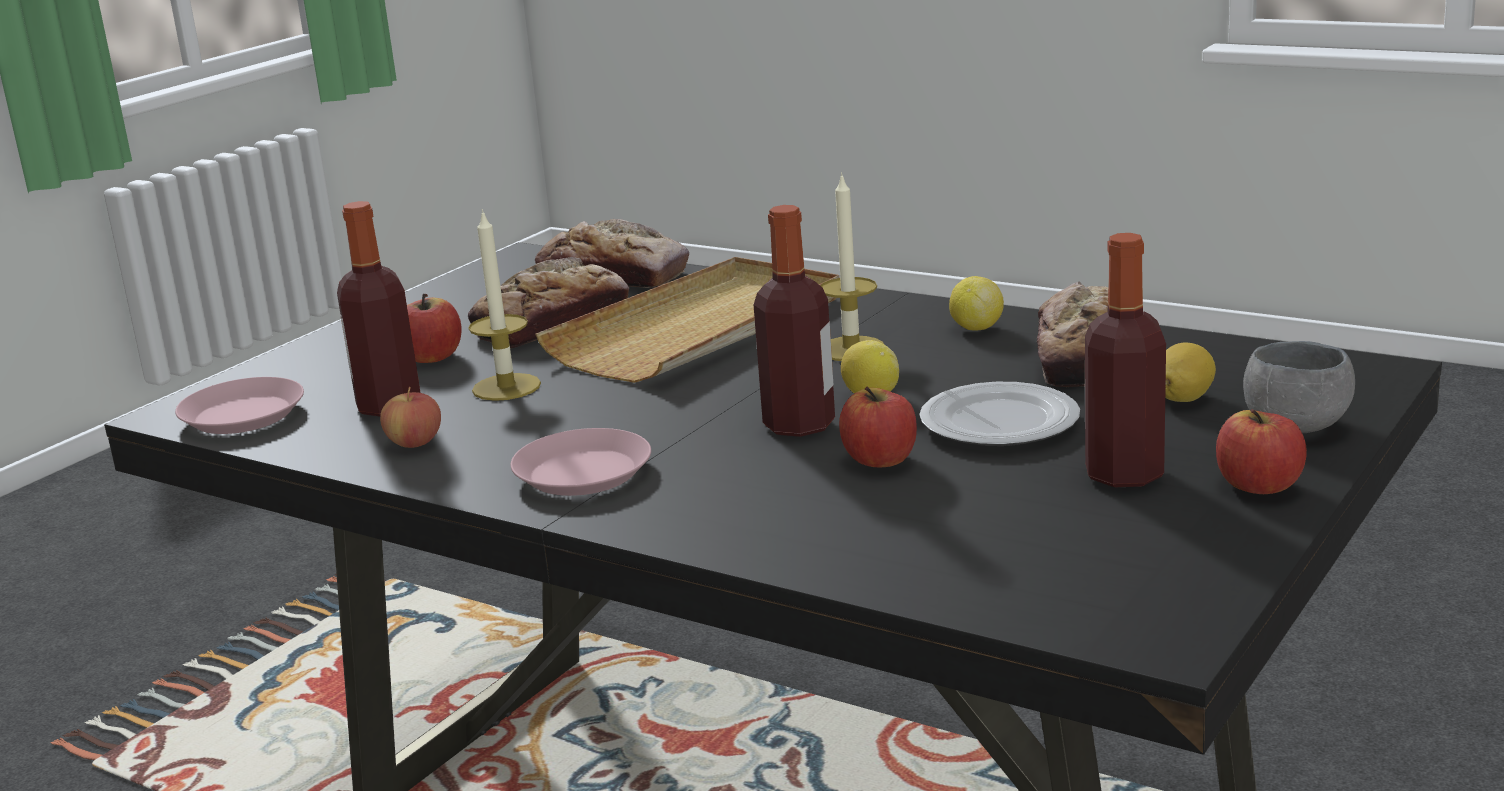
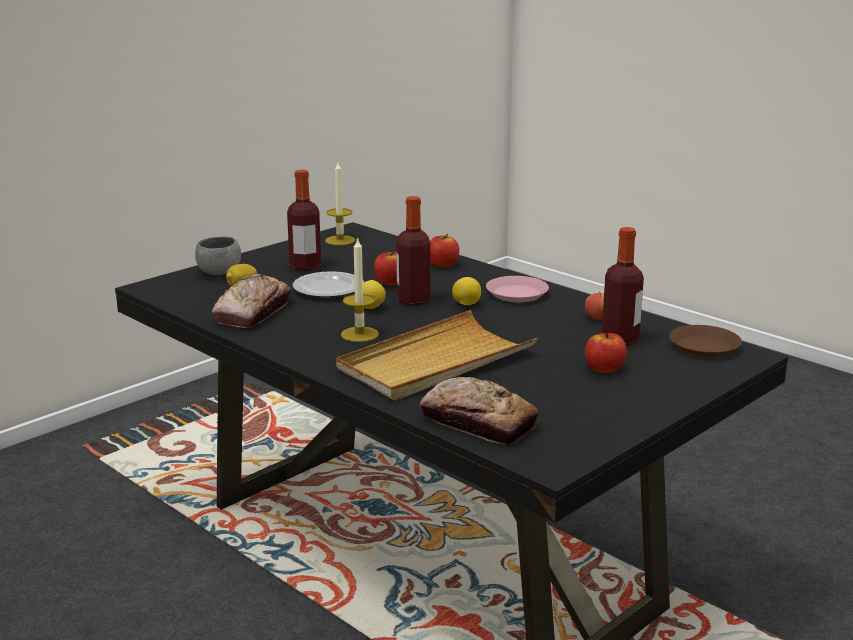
camera: 170 degrees left, 0 degrees up
(242, 416) = (704, 346): pink plate -> brown plate
(506, 387) = (555, 341): candle -> candle (340, 240)
(551, 322) = (528, 384): bread -> none
(976, 328) = (283, 336): lemon -> lemon (466, 304)
(1259, 486) = (265, 257): apple -> apple (443, 264)

